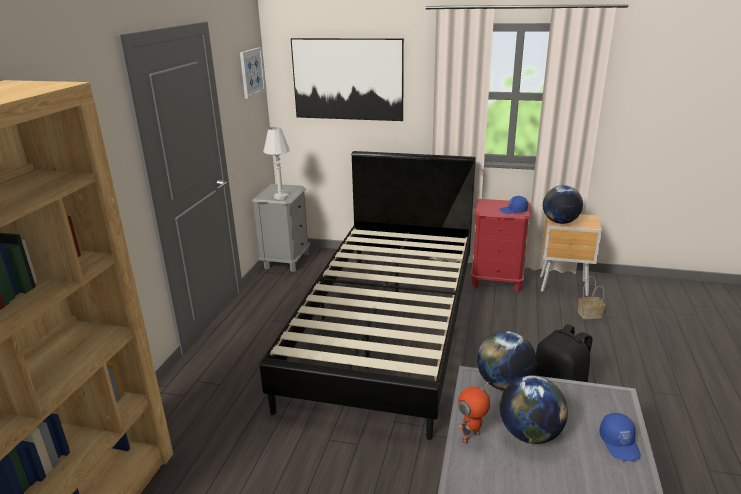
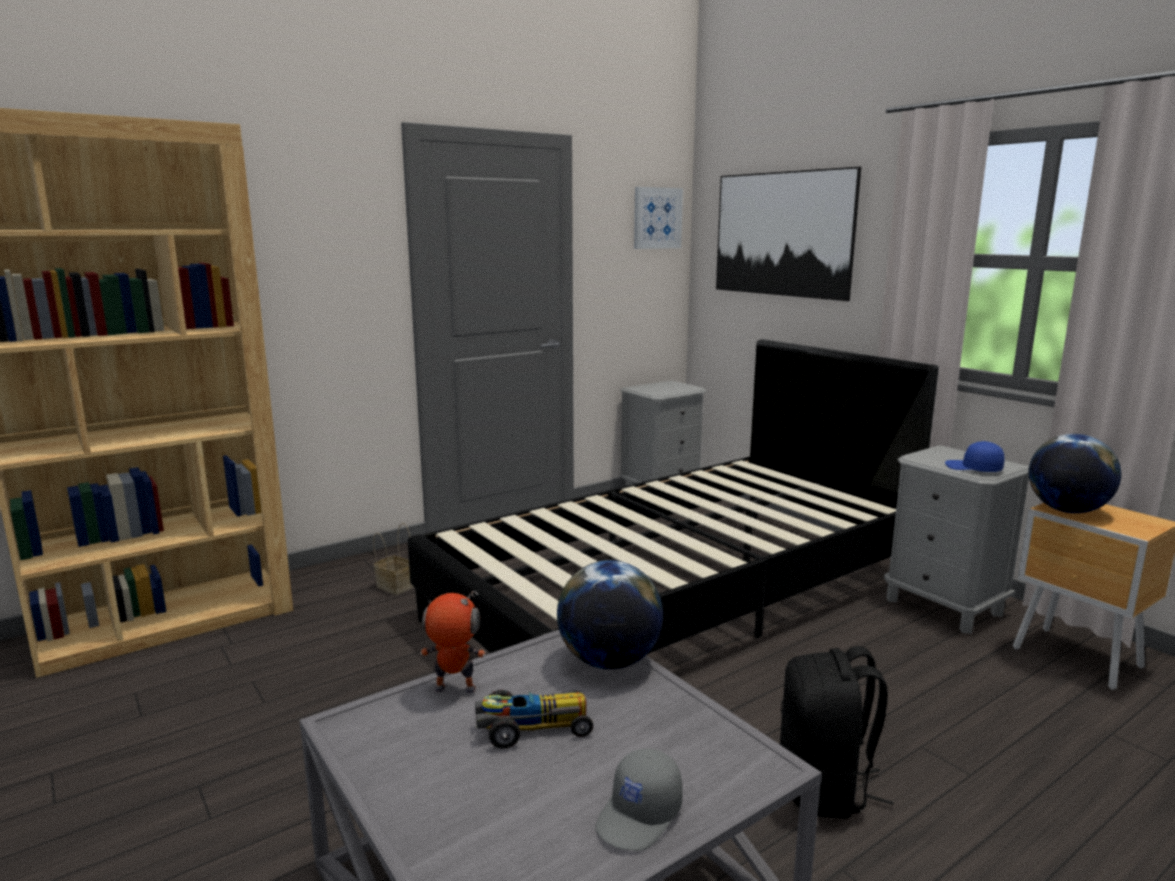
camera: 40 degrees right, 10 degrees down
(280, 197) = (655, 391): white table lamp -> none
(496, 281) = (944, 607): red nightstand -> grey nightstand
(530, 434) = (532, 728): globe -> toy car
(589, 315) = (1071, 716): basket -> basket (394, 586)
(620, 443) = (640, 816): blue cap -> grey cap

